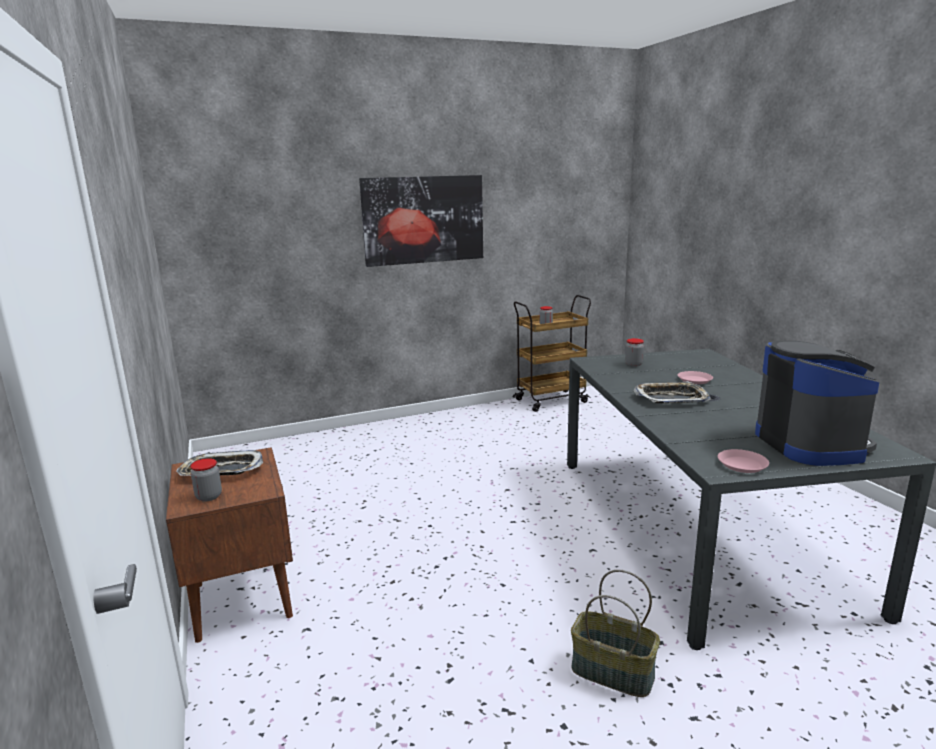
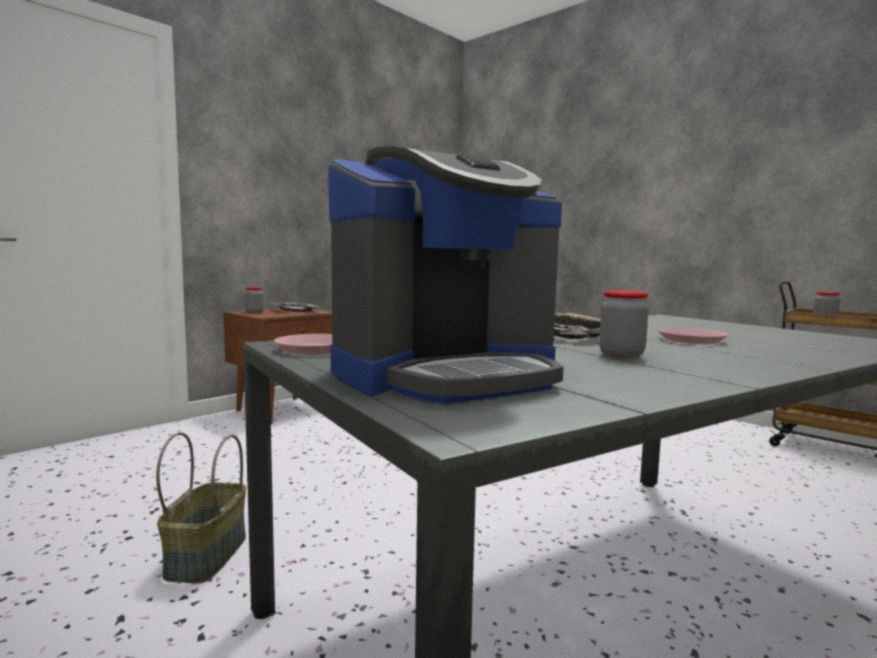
camera: 65 degrees right, 10 degrees down
(423, 220) = (674, 172): picture -> none
(633, 364) = (696, 325): jar -> jar (621, 355)

